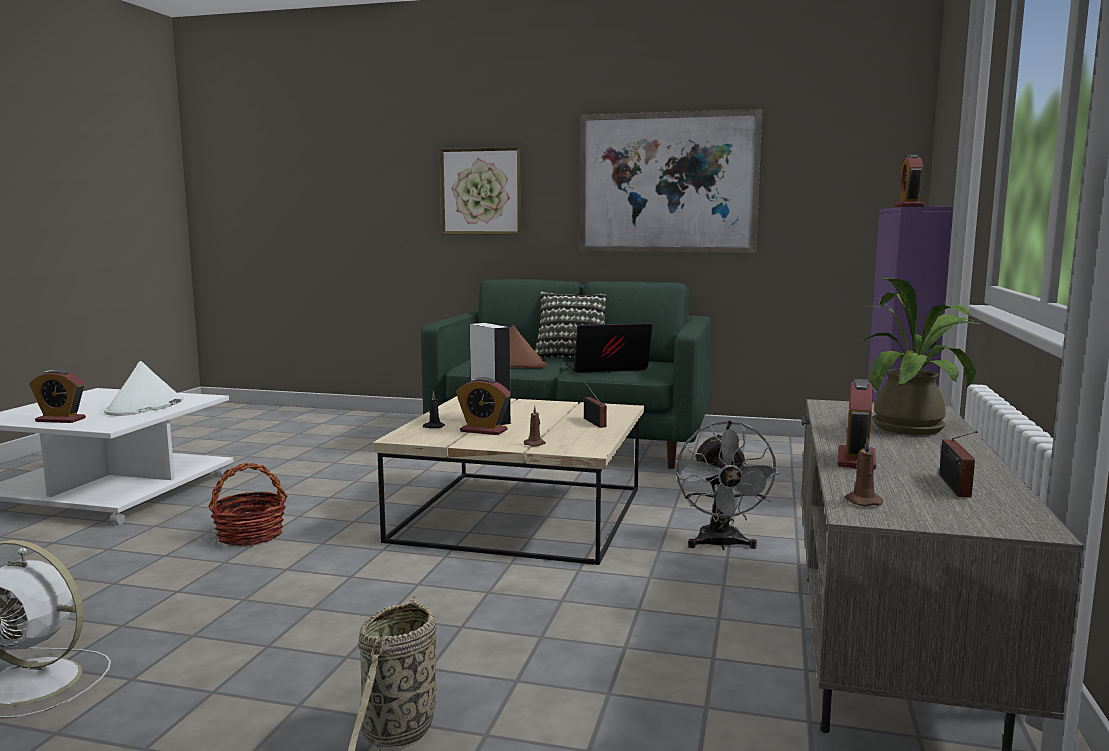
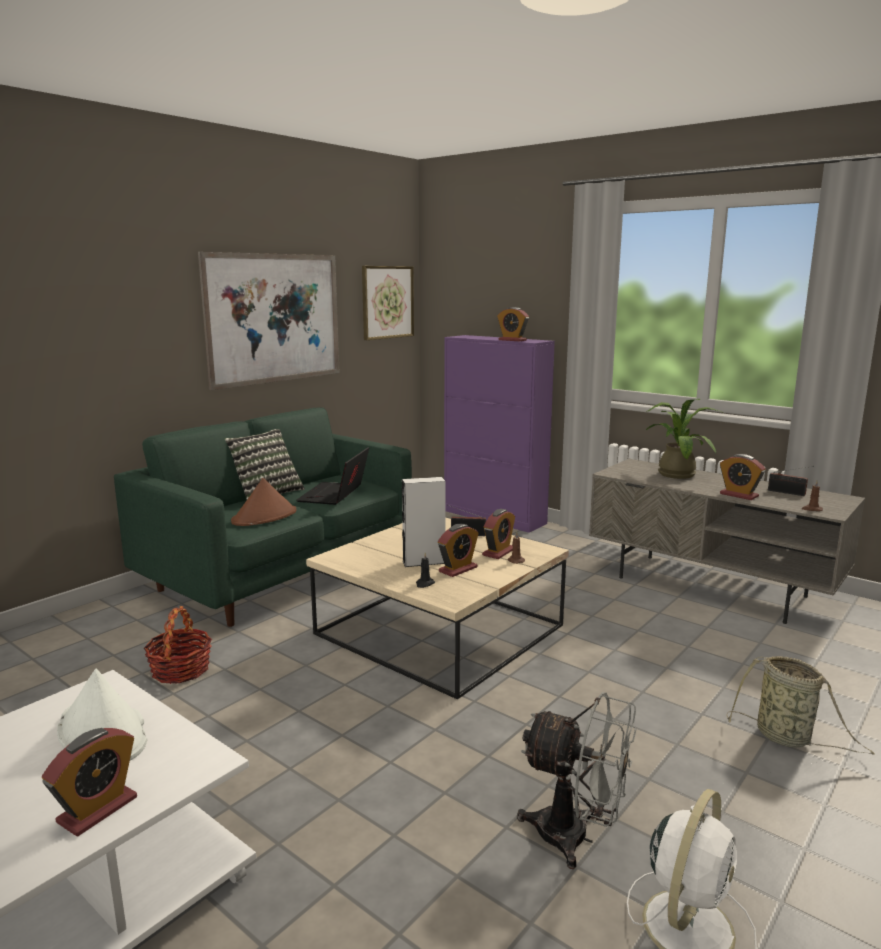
camera: 65 degrees left, 5 degrees up
(250, 535) = (377, 770): basket -> basket (181, 670)
(481, 191) = (99, 336): picture -> picture (387, 302)
(554, 436) = (499, 552): none -> alarm clock
(721, 545) = (553, 583): grey fan -> grey fan (576, 837)

